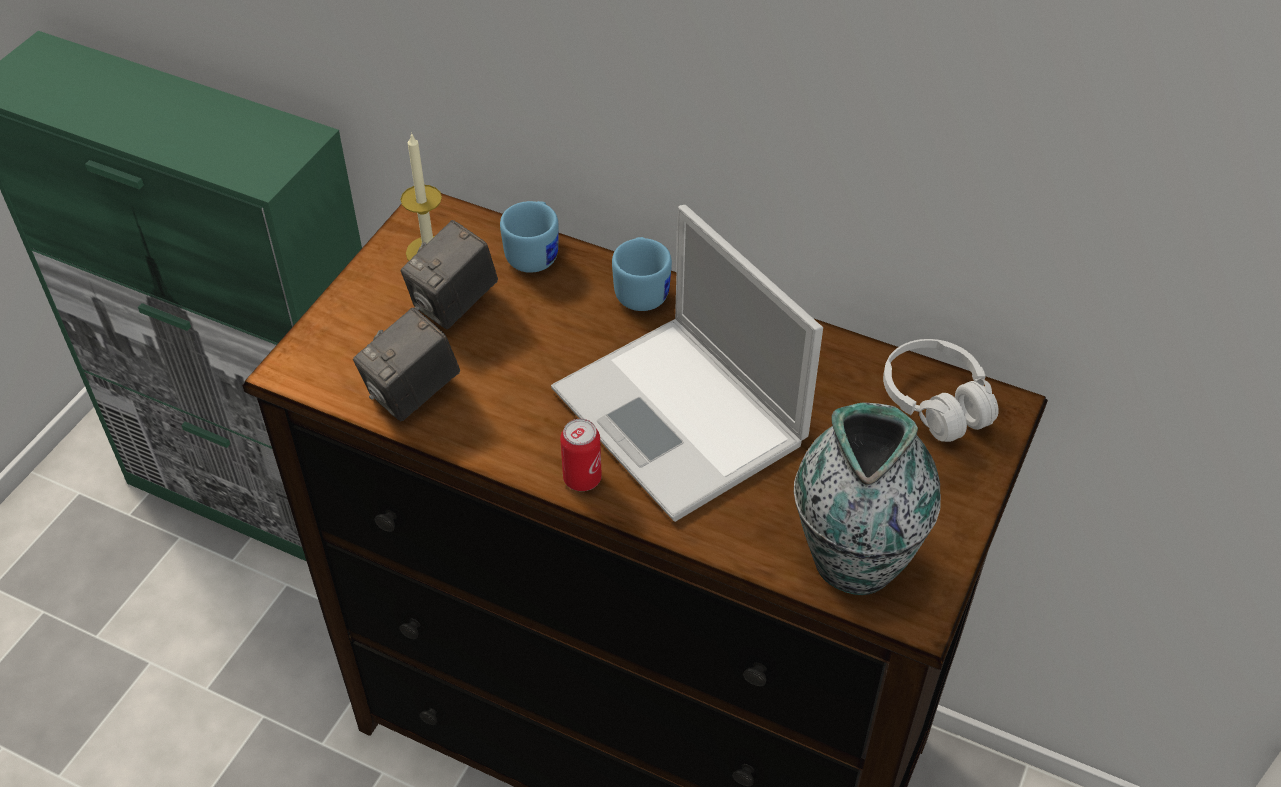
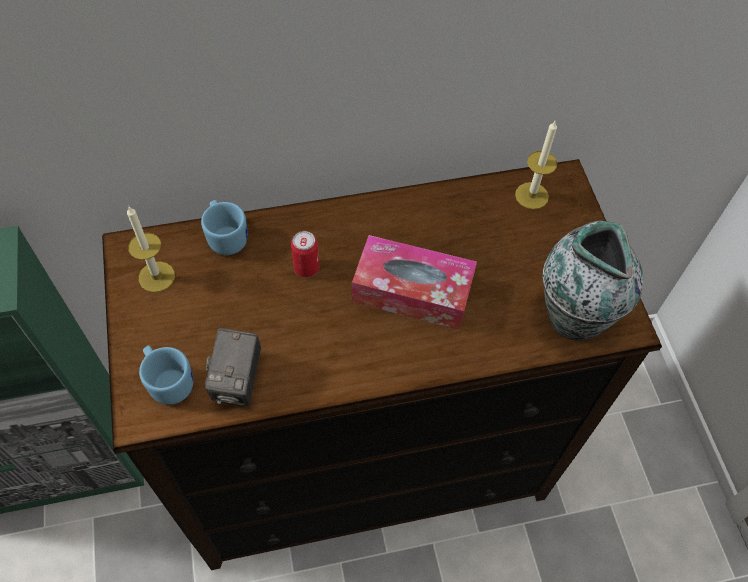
camera: 40 degrees left, 10 degrees up
(454, 304) = (207, 303): camera -> none
(582, 478) = (391, 368): can -> can (306, 268)
(642, 289) = (315, 222): blue mug -> blue mug (169, 381)
(682, 418) = (412, 292): laptop -> tissue box
(935, 402) = (531, 195): white headphones -> candle

